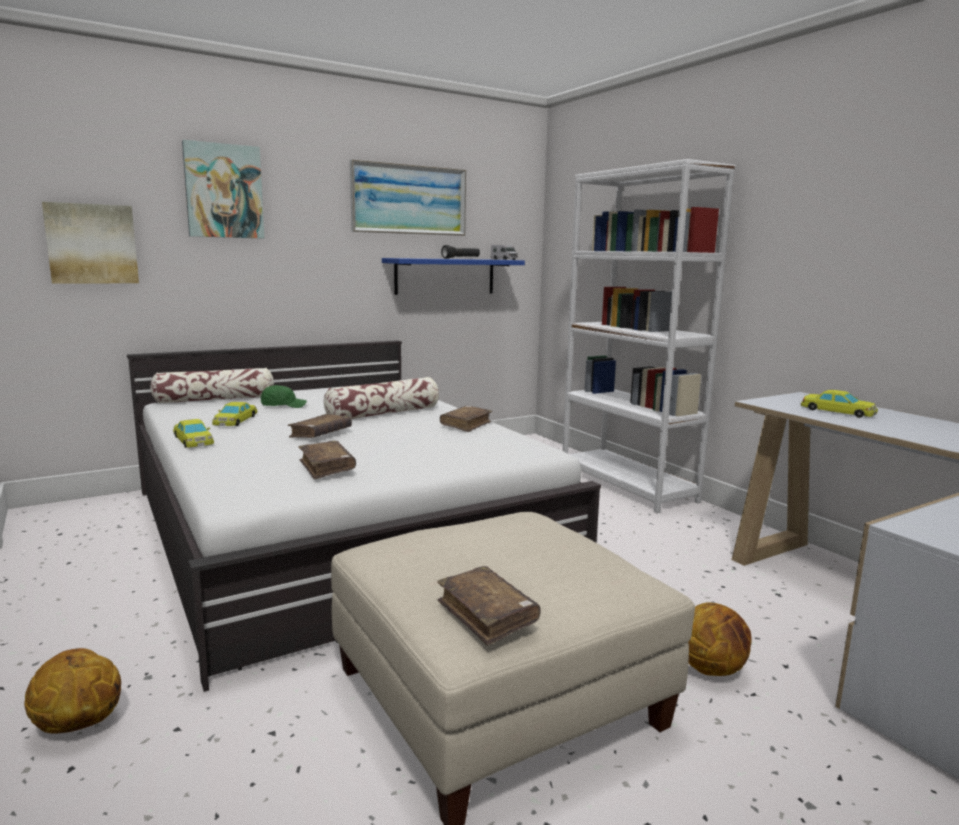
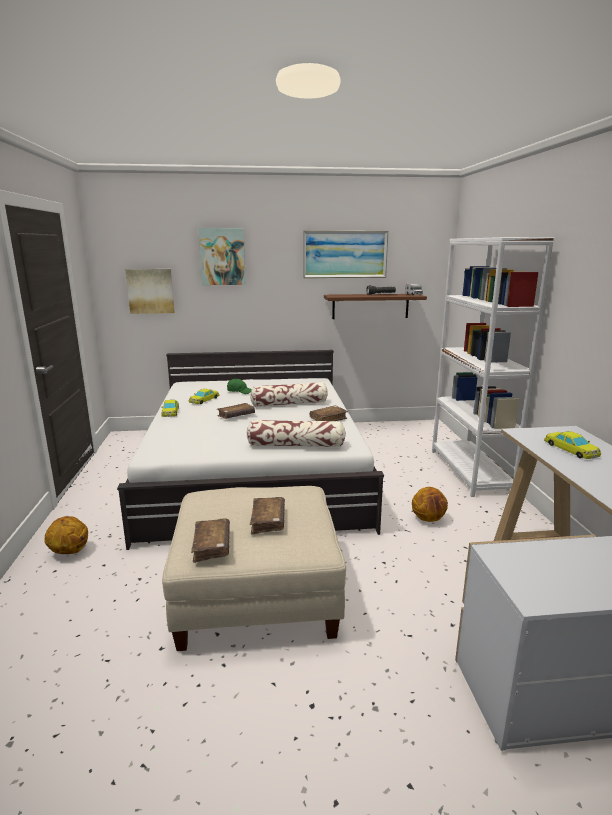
camera: 25 degrees right, 5 degrees up
(215, 399) = (209, 383): pillow -> pillow (296, 445)
(327, 467) = (213, 440): brown book -> brown book (268, 521)
(445, 276) = (370, 306): blue shelf -> brown shelf
(712, 669) = (398, 612): basketball -> basketball (428, 519)

